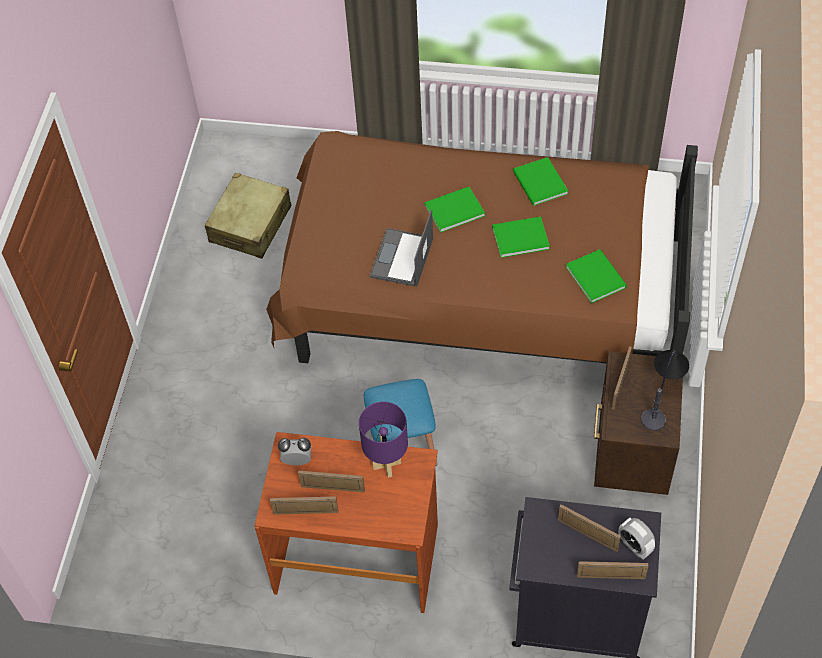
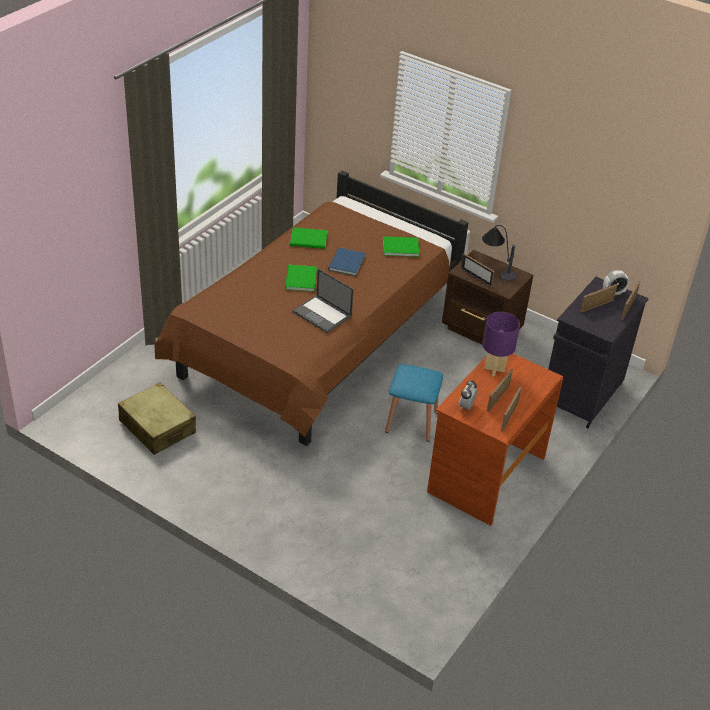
camera: 70 degrees left, 15 degrees down
(518, 237) = (345, 263): green book -> blue book

